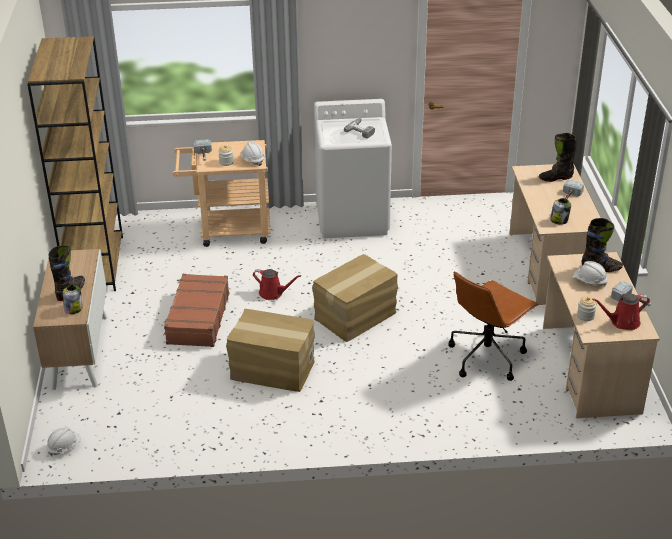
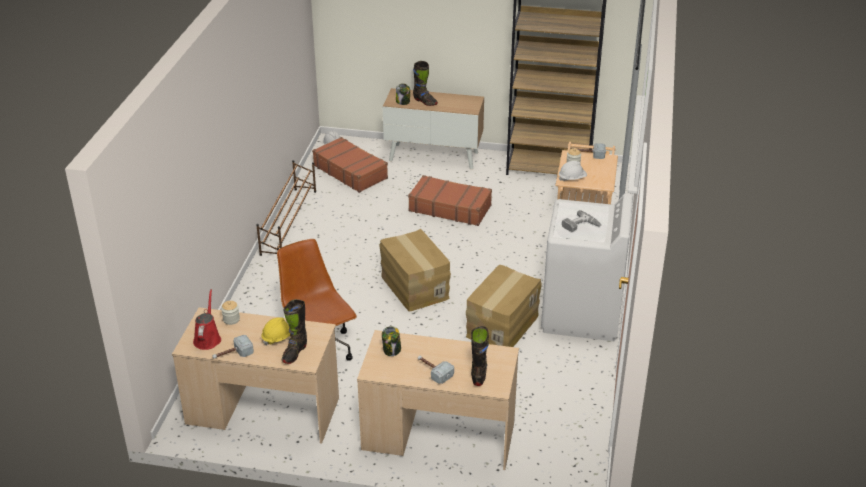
camera: 105 degrees right, 0 degrees up
(131, 414) = (350, 172): none -> brown suitcase
(266, 439) = (289, 222): none -> brown shoe rack
(272, 370) = (365, 234): cardboard box -> cardboard box (501, 325)
(273, 293) = (469, 248): red watering can -> none
(589, 282) = (278, 338): white hard hat -> yellow hard hat

